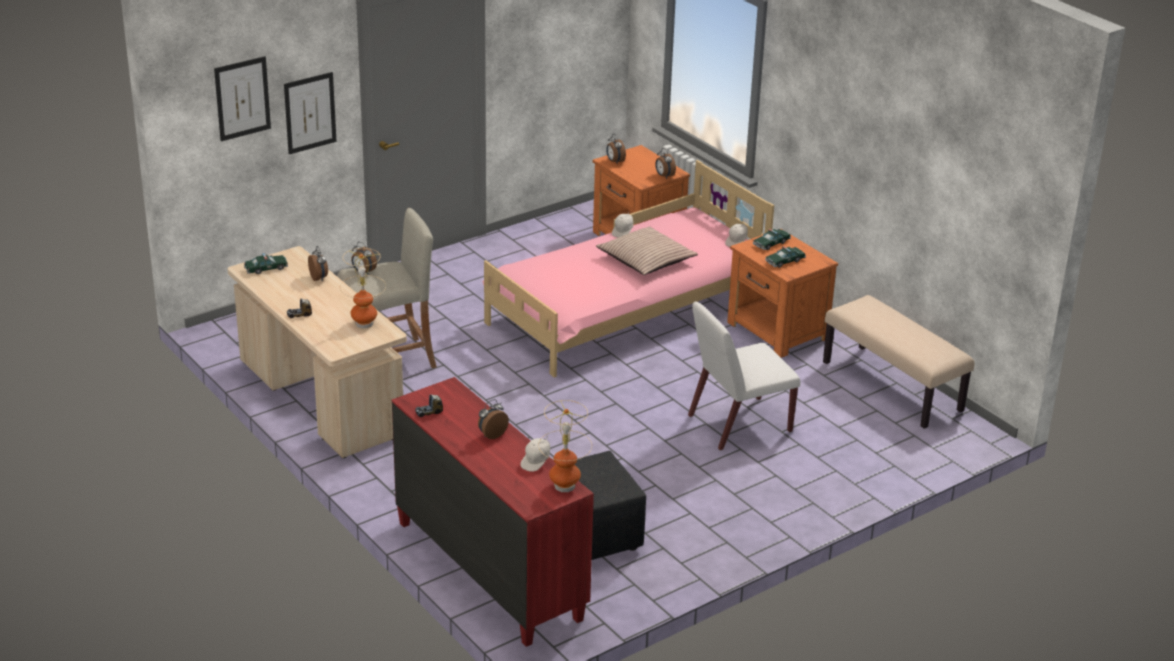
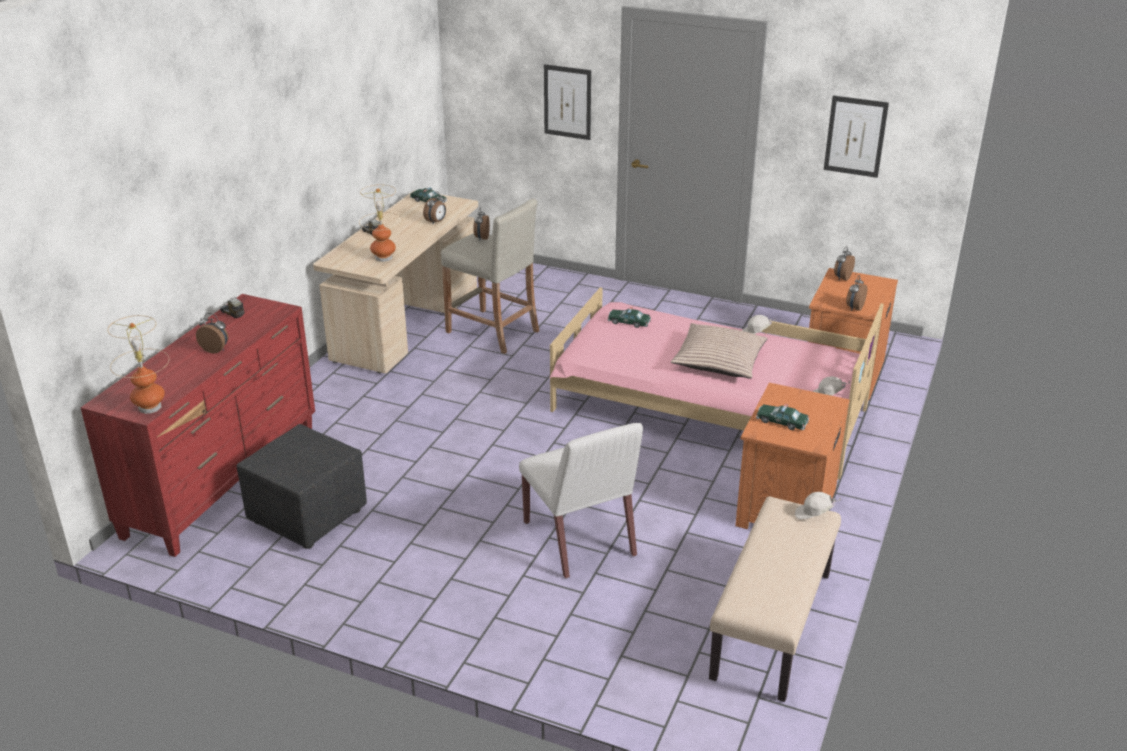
camera: 60 degrees right, 0 degrees up
(242, 98) = (506, 63): picture -> picture (855, 136)
(536, 462) = (183, 382): white cap -> white cap (814, 515)
(738, 424) = (580, 540): white chair -> white chair turned 150 degrees counterclockwise
(771, 243) = (808, 403): toy car -> toy car (628, 322)

